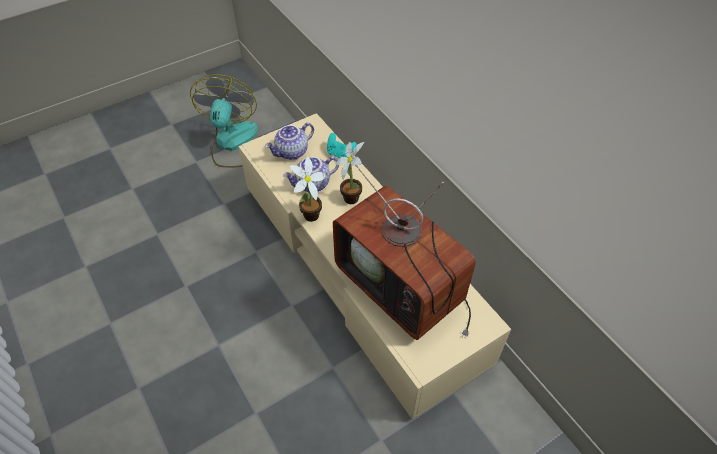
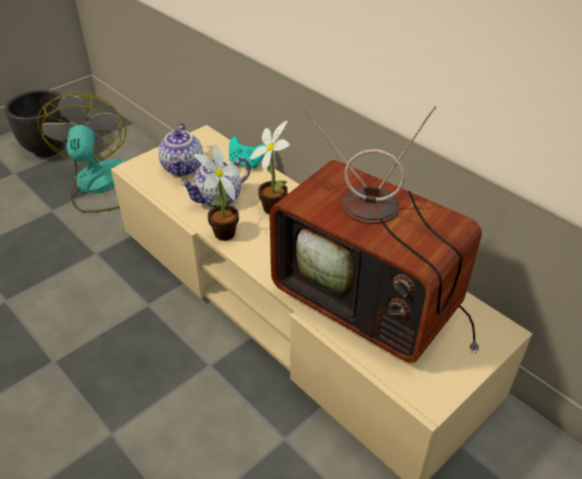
camera: 10 degrees left, 10 degrees down
(198, 104) = (48, 149): none -> black planter
(292, 152) = (184, 168): teapot -> teapot turned 45 degrees counterclockwise

